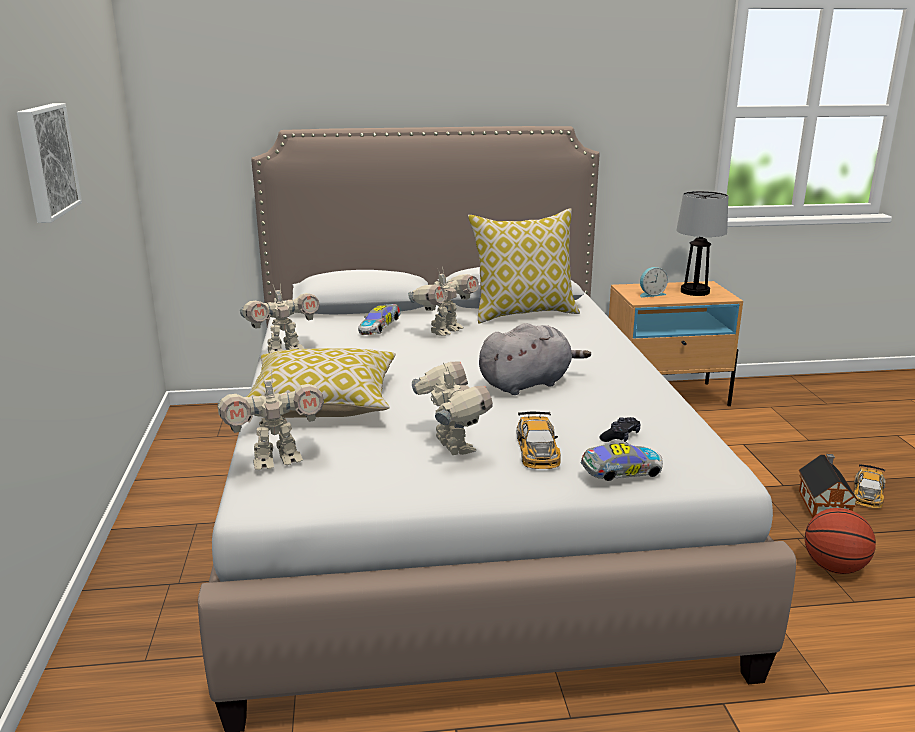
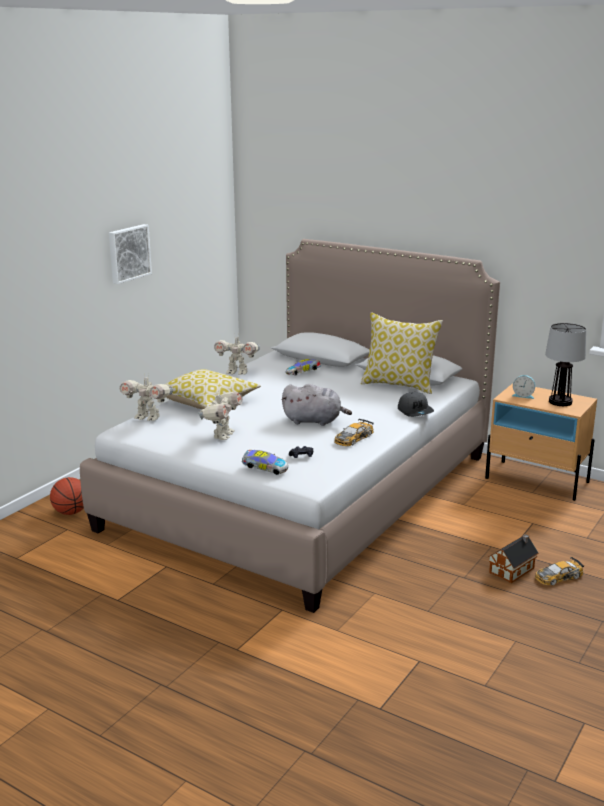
camera: 40 degrees right, 0 degrees up
(444, 331) = (333, 383): toy robot -> none
(537, 449) = (254, 448): toy car -> toy car (353, 438)
(609, 337) = (415, 411): none -> grey cap
(834, 567) = (449, 595): basketball -> basketball (71, 512)

